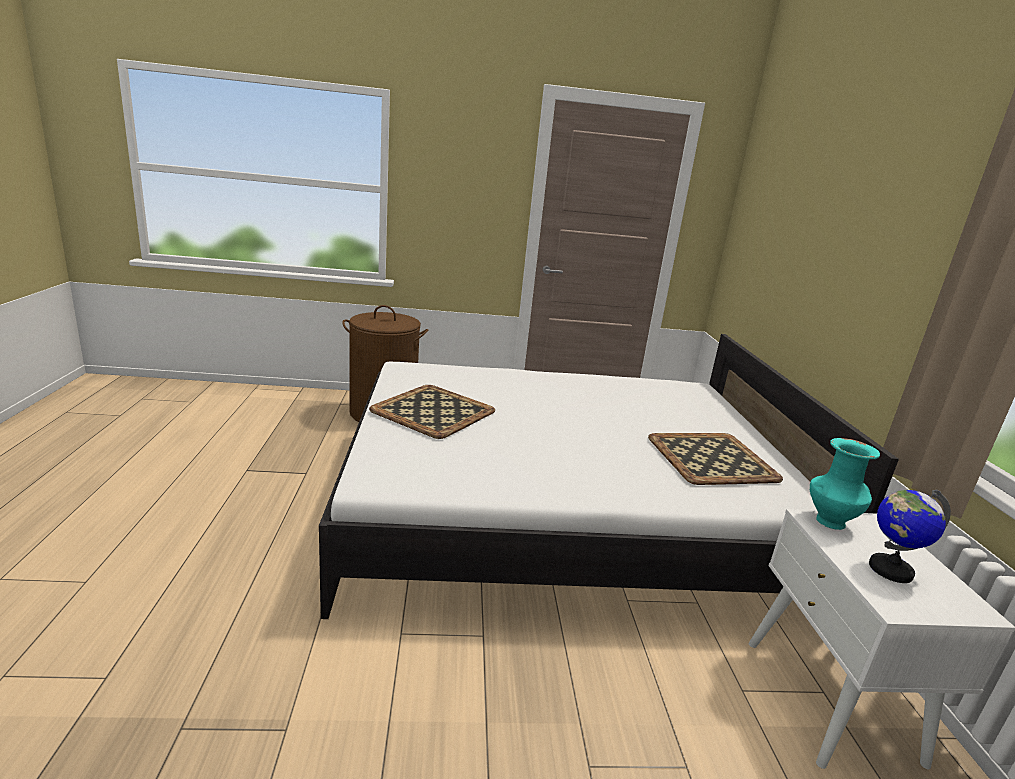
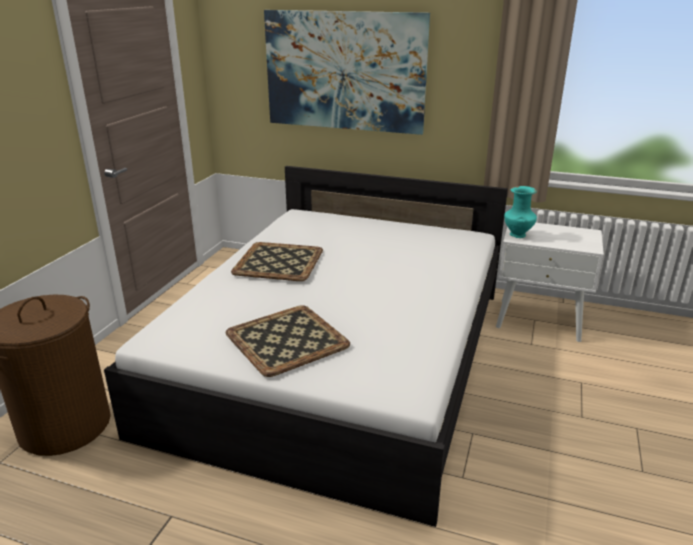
camera: 65 degrees left, 5 degrees up
(711, 459) = (417, 246): tray -> tray (279, 262)
(817, 236) = (344, 71): none -> picture
(890, 569) = (561, 237): globe -> none

